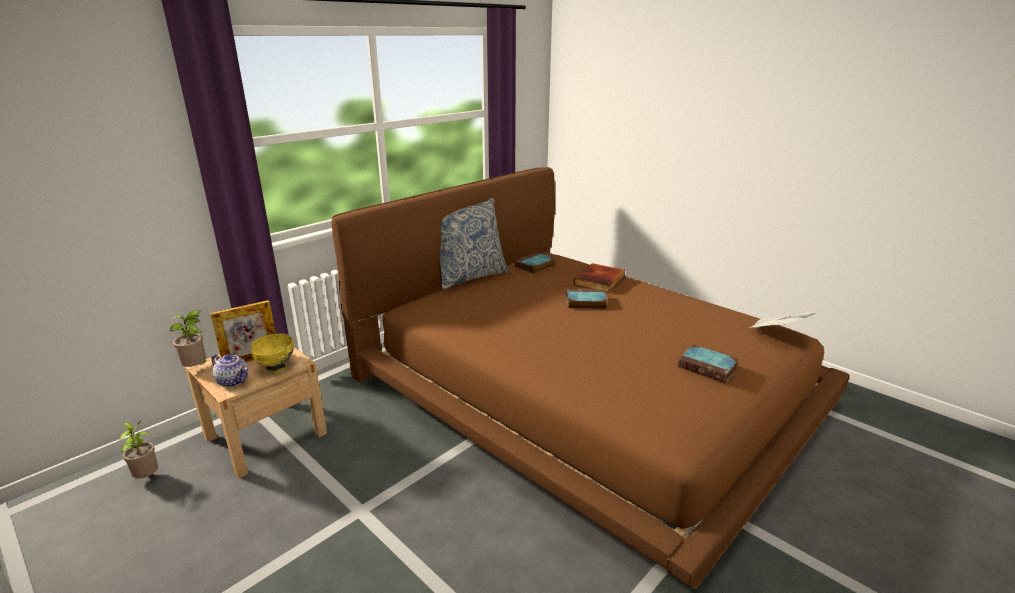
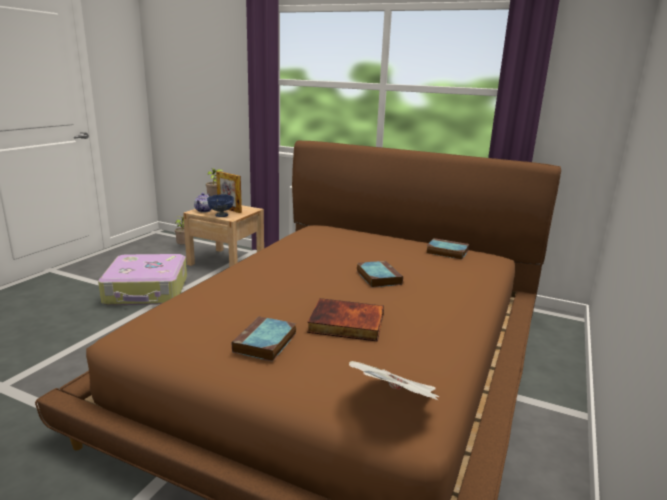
camera: 70 degrees right, 5 degrees down
(276, 368) = (221, 215): yellow bowl -> blue bowl
(313, 528) = (147, 291): none -> suitcase
(469, 277) = (392, 234): pillow -> none
(600, 281) = (443, 281): book -> book (345, 324)

